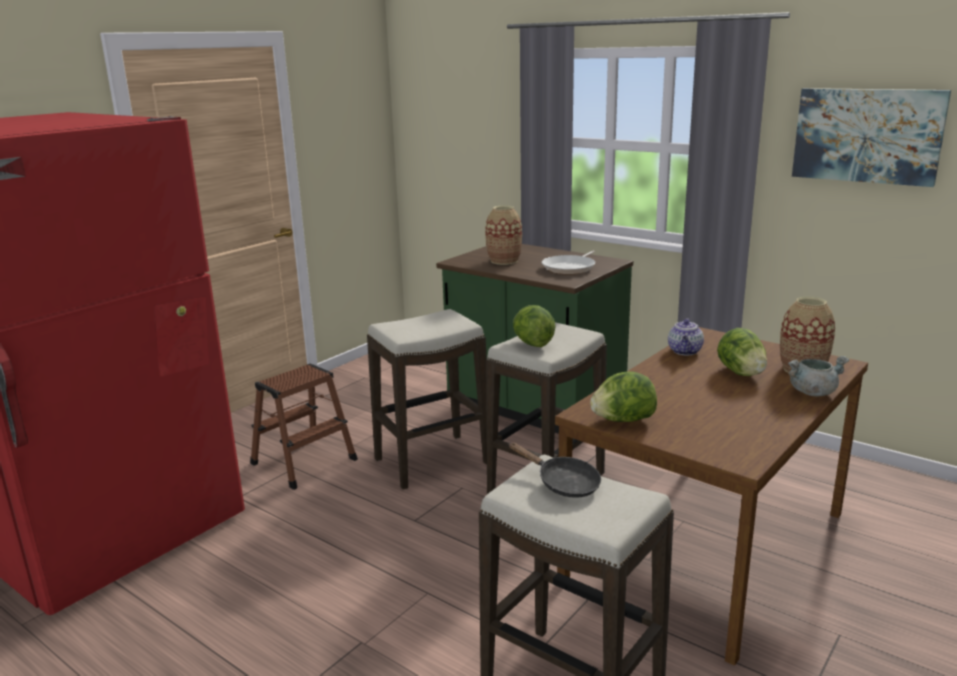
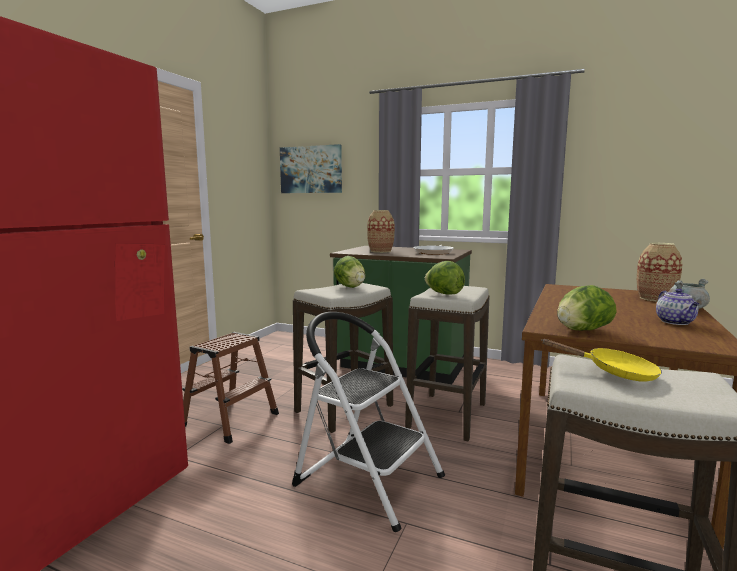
camera: 15 degrees left, 10 degrees down
(411, 545) = (365, 479): none -> step ladder
(563, 483) = (614, 372): black frying pan -> yellow frying pan
(685, 351) = (559, 294): teapot -> teapot (676, 322)
(741, 373) = (618, 302): lettuce -> lettuce (350, 287)
(867, 135) = (637, 151): picture -> picture (311, 169)

